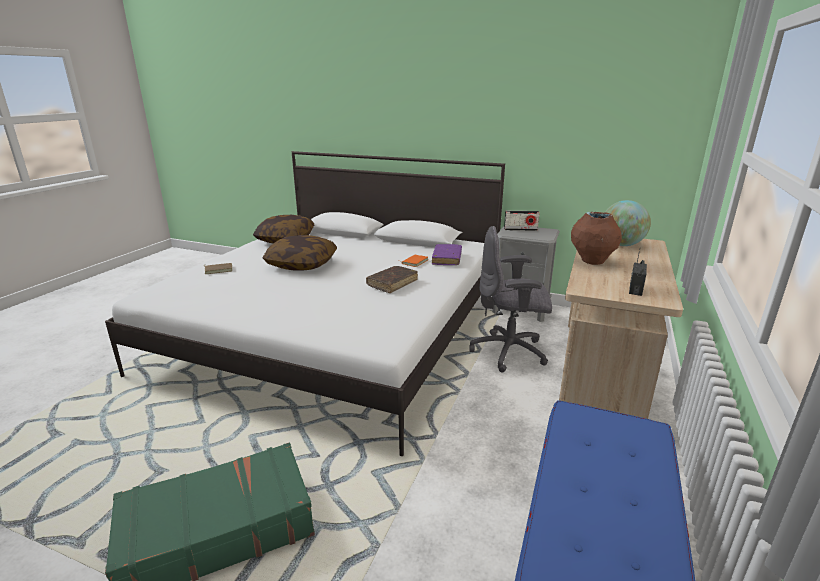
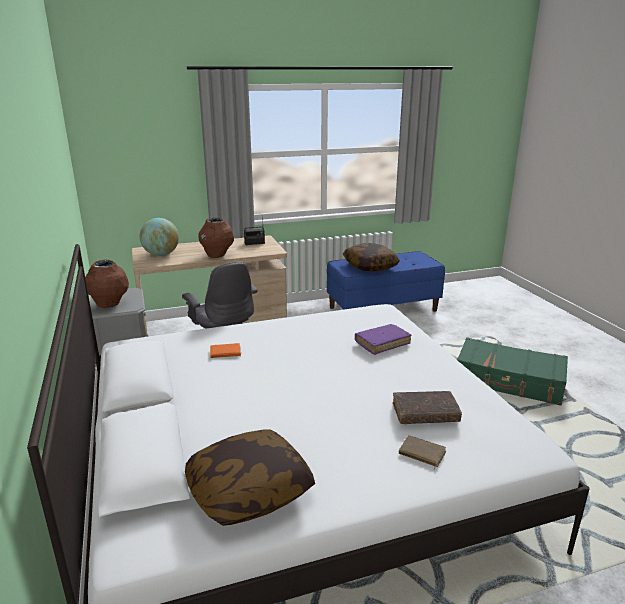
camera: 130 degrees left, 0 degrees up
(302, 264) = (321, 407): pillow -> pillow (370, 266)
(392, 283) = (294, 341): brown book -> brown book (425, 414)
(447, 259) = (197, 341): purple book -> purple book (382, 343)
(520, 229) = (109, 305): radio -> brown vase

